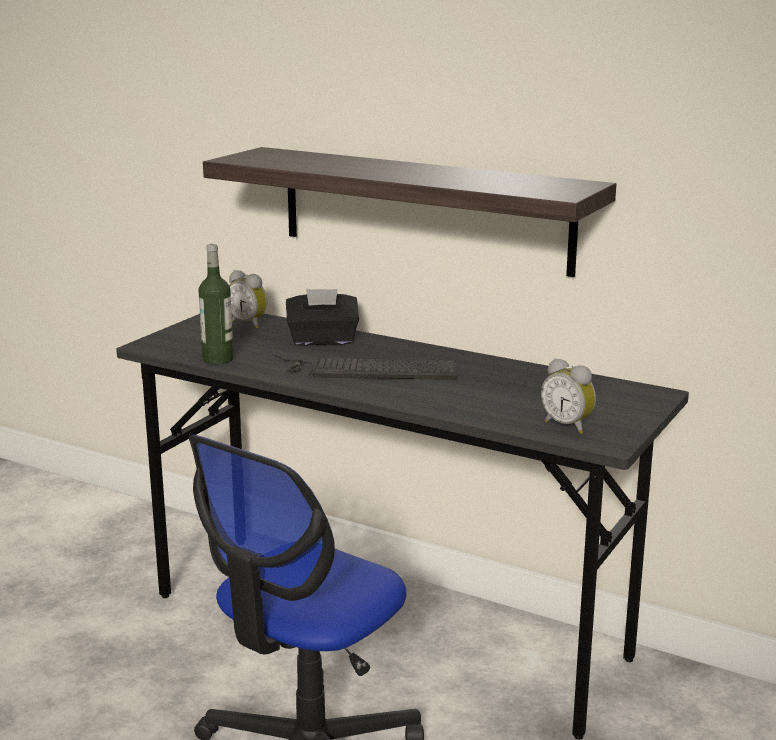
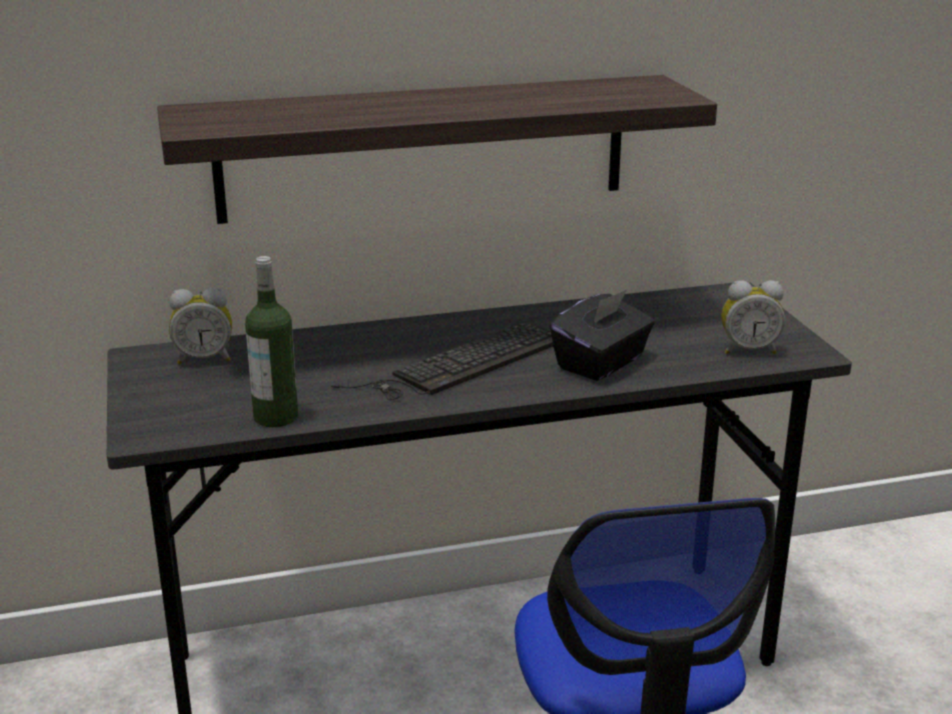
camera: 45 degrees left, 5 degrees up
(322, 340) = (336, 348): black tissue box -> black tissue box (601, 363)

